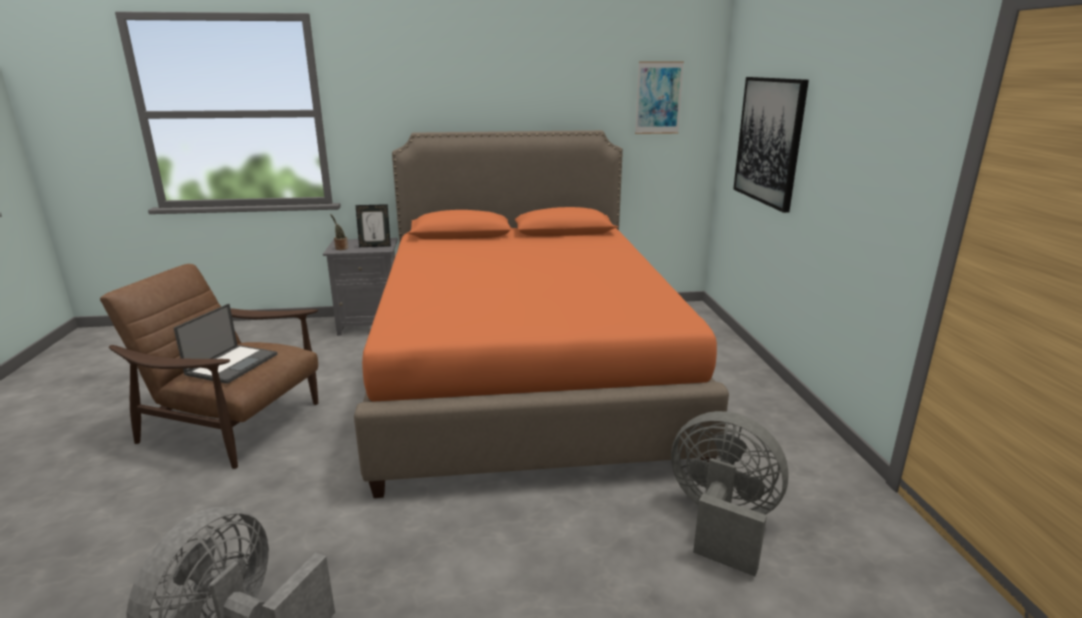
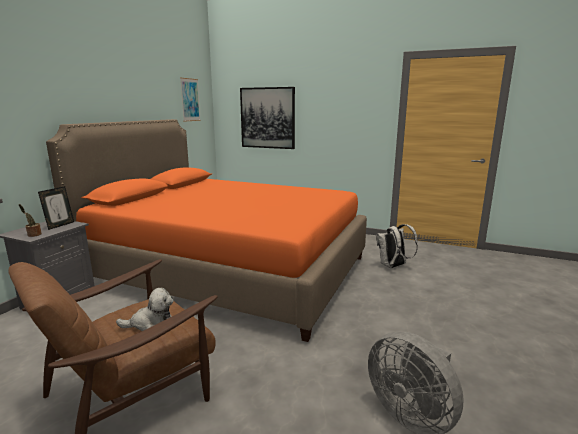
camera: 60 degrees left, 5 degrees down
(232, 364) = (150, 324): laptop -> plush toy
(721, 523) = (393, 266): grey fan -> white backpack

